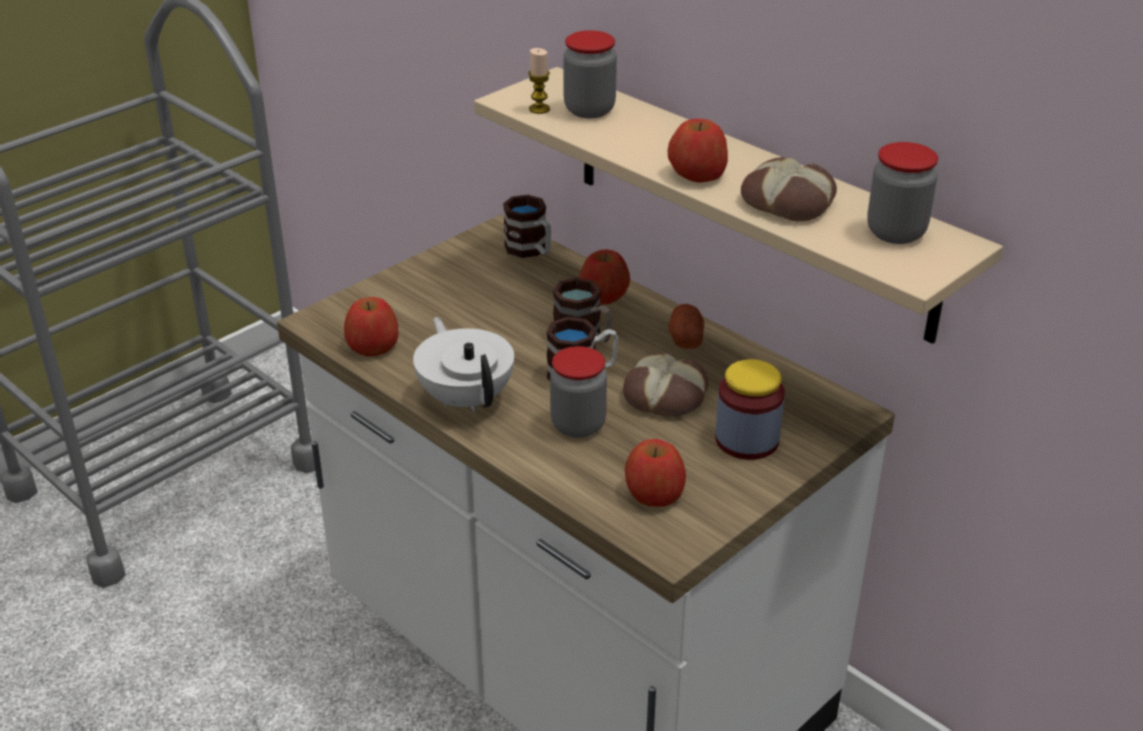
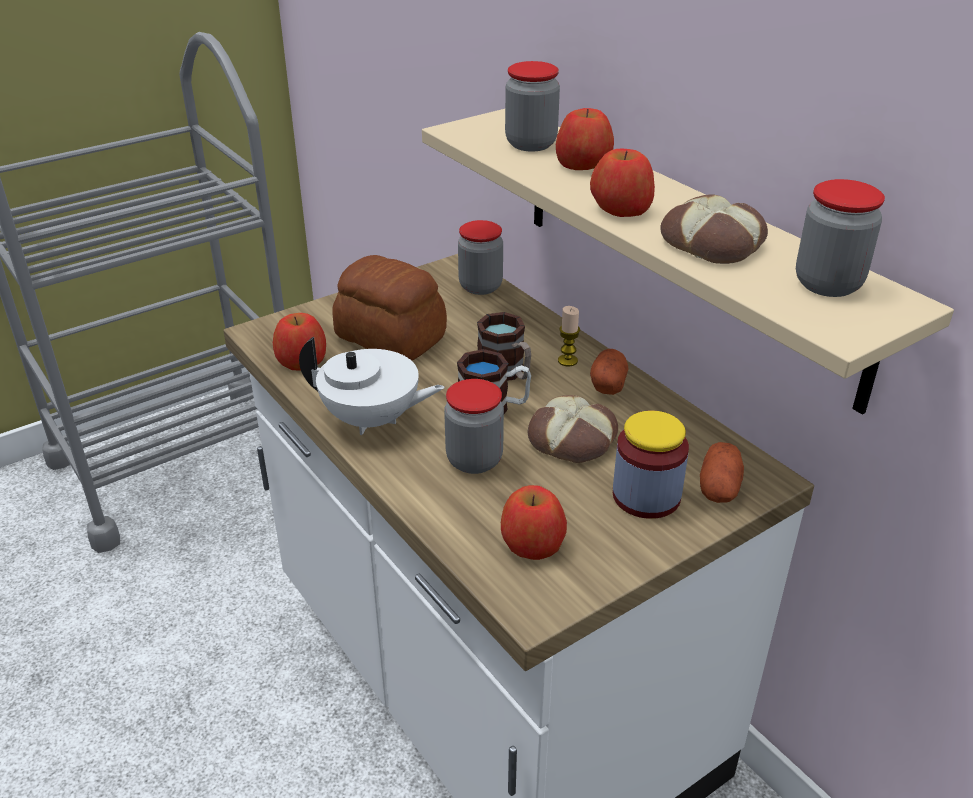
camera: 10 degrees right, 0 degrees up
(456, 313) = (390, 338): none -> bread
(466, 397) = (372, 420): white teapot -> white teapot turned 120 degrees clockwise
(531, 250) = (480, 286): mug -> jar
(539, 109) = (481, 140): candle -> candle (567, 361)
(604, 296) = (537, 335): apple -> apple (583, 164)
(811, 425) = (719, 487): none -> potato

